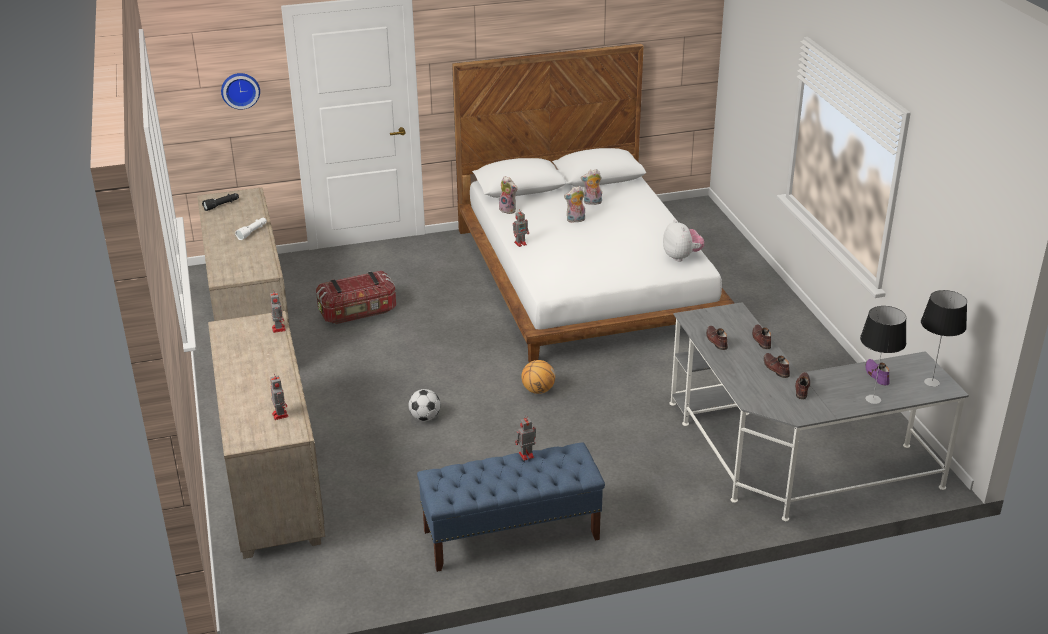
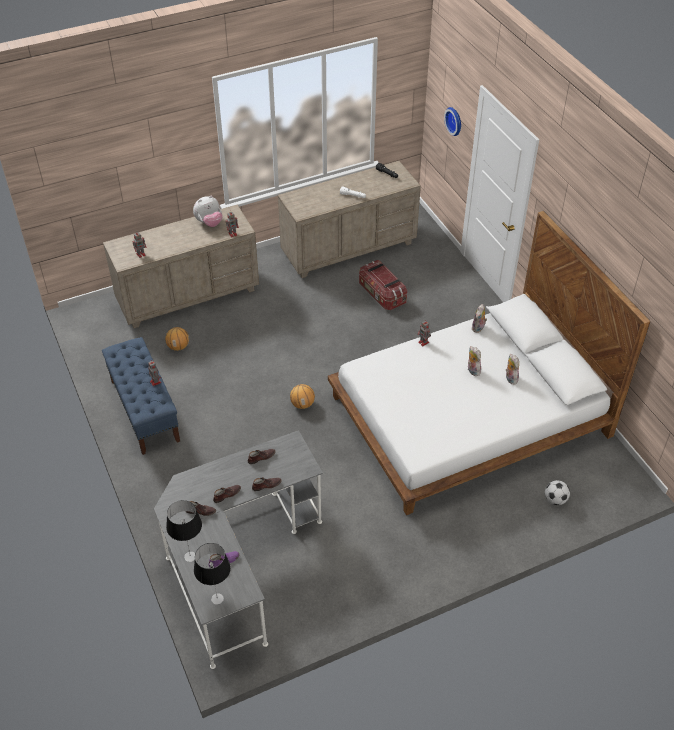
camera: 80 degrees right, 15 degrees up
(385, 496) = (178, 347): none -> basketball
(425, 417) = (261, 351): football -> football (555, 499)
(681, 257) = (429, 444): plush toy -> plush toy (209, 223)

